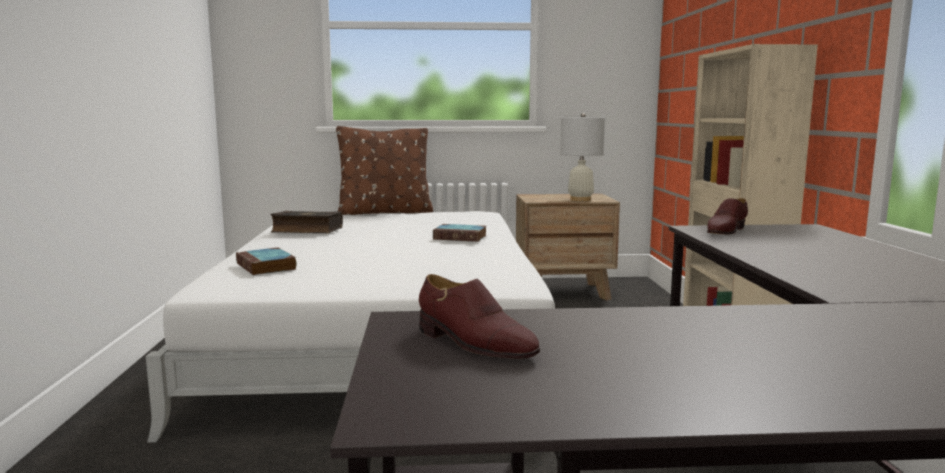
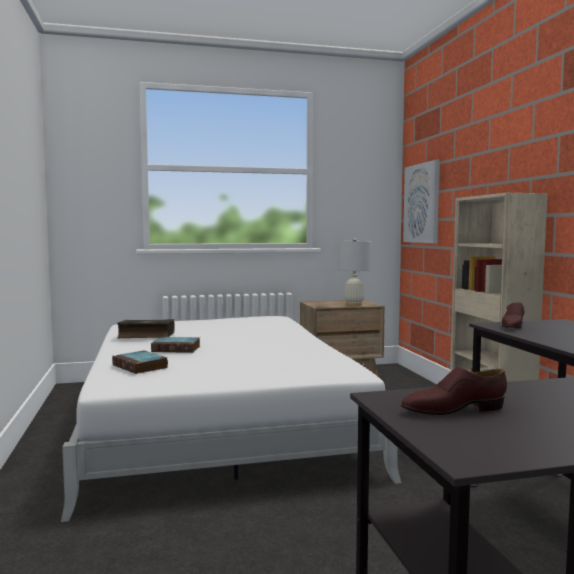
camera: 10 degrees left, 5 degrees down
(385, 212) = (196, 319): brown pillow -> none
(461, 237) = (277, 337): book -> book (177, 349)
(474, 343) = (453, 410): brown shoe -> brown shoe turned 135 degrees clockwise
(680, 66) = (422, 203): none -> picture

